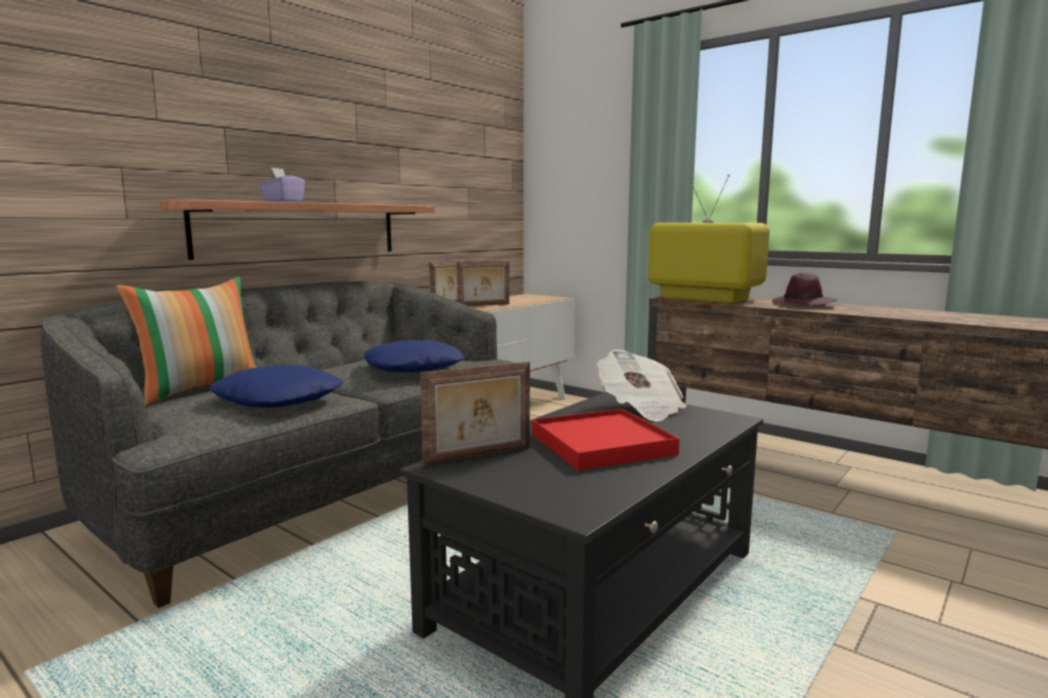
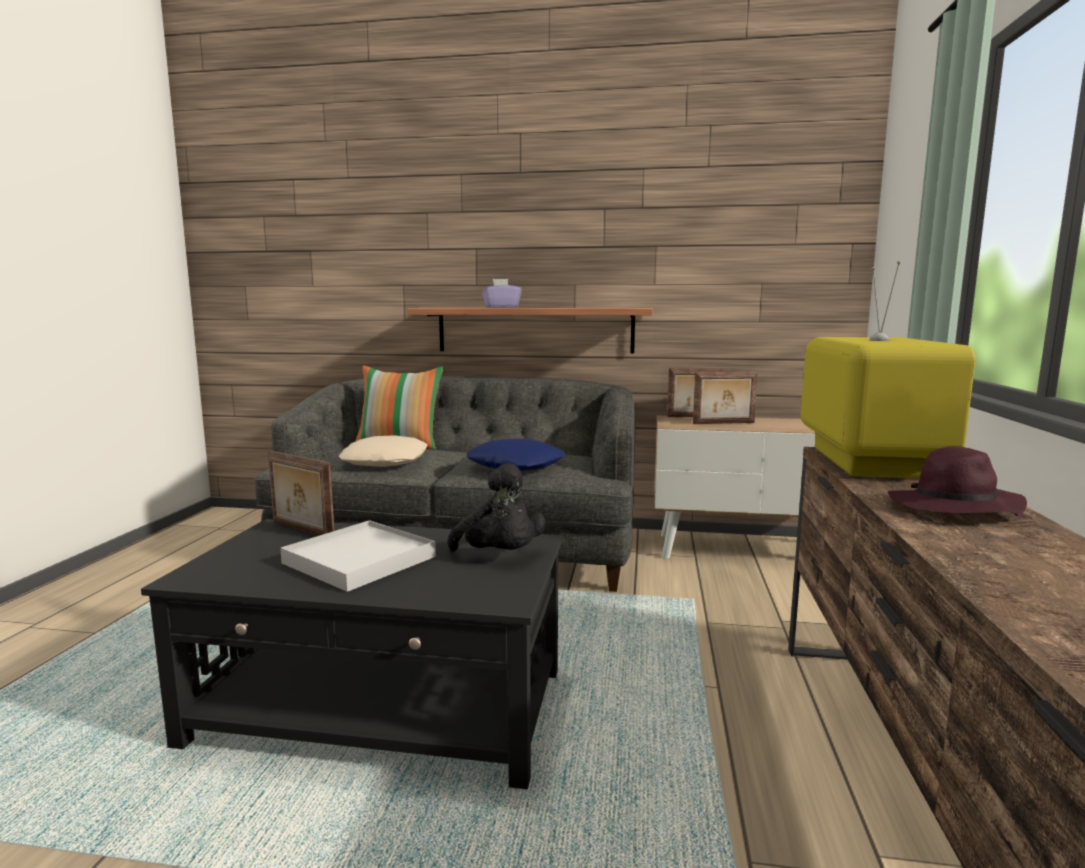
camera: 60 degrees right, 0 degrees up
(279, 399) = (386, 461): blue pillow -> beige pillow
(484, 305) = (724, 423): picture frame -> picture frame turned 45 degrees counterclockwise
(602, 444) = (360, 560): red tray -> white tray
(640, 408) = (501, 556): newspaper -> black plush toy

